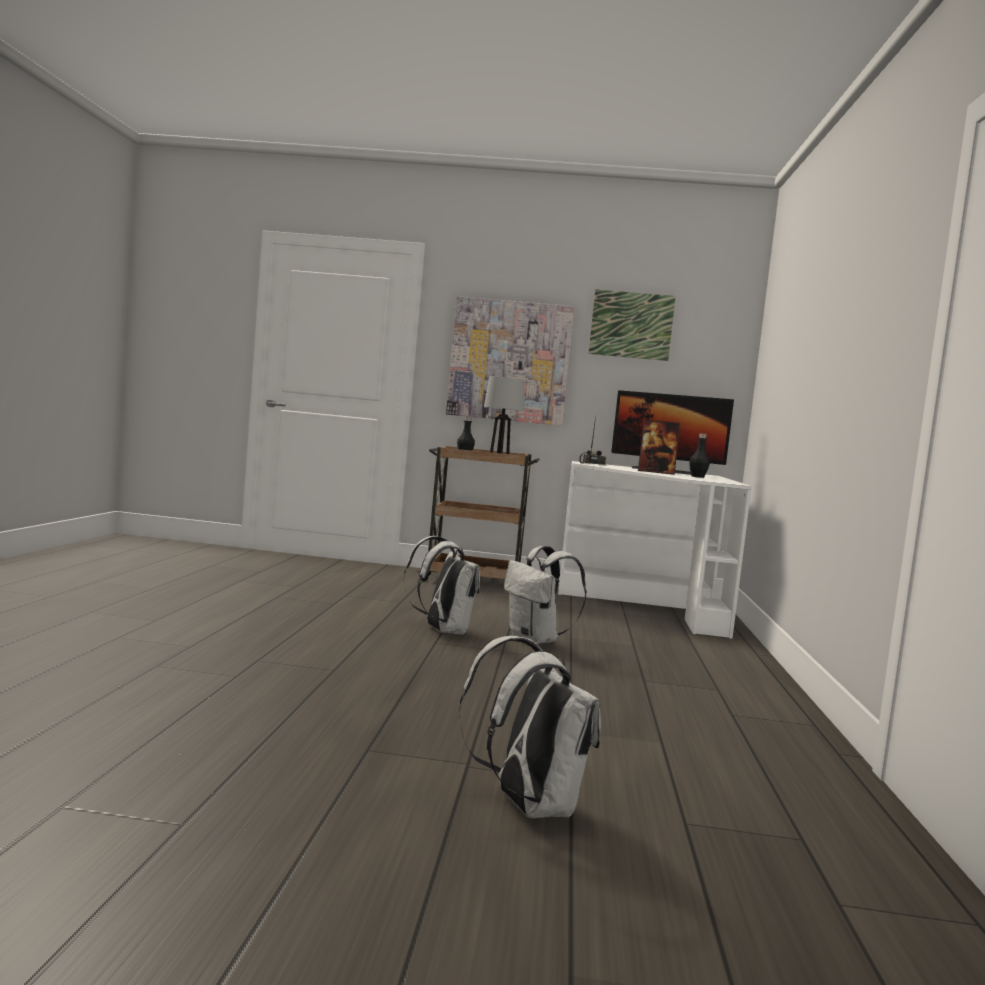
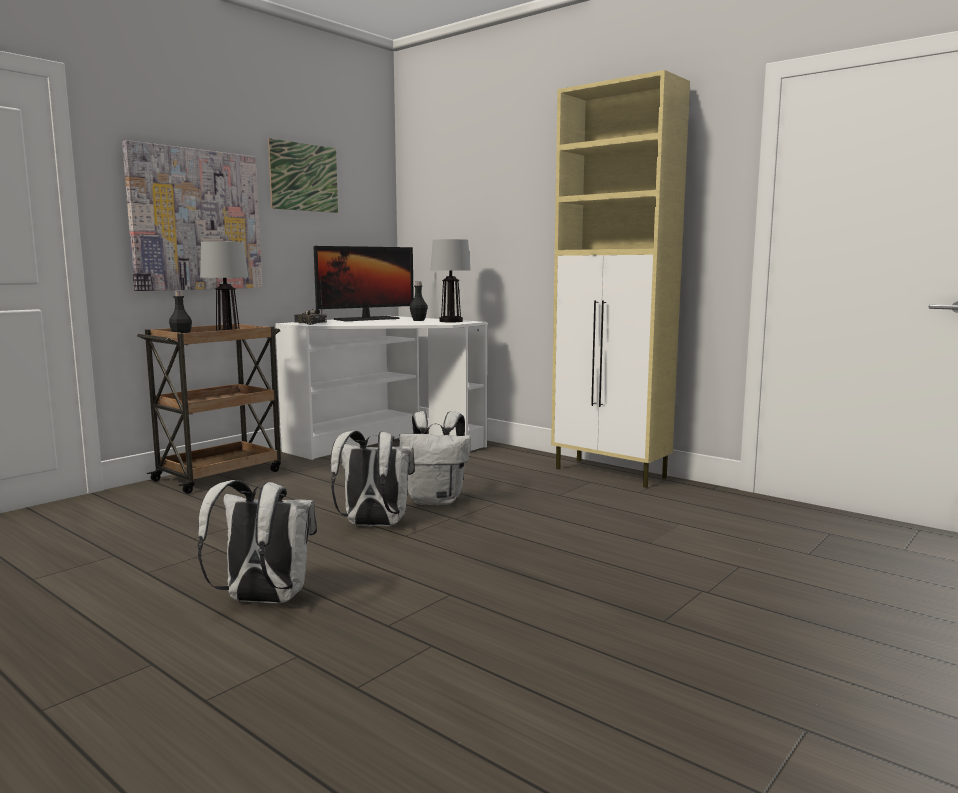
camera: 55 degrees left, 5 degrees up
(527, 806) = (780, 589): white backpack -> white backpack (262, 600)
(656, 472) = (387, 322): picture frame -> none
(716, 480) = (450, 321): none -> table lamp
(771, 696) = (611, 473): none -> beige cabinet

